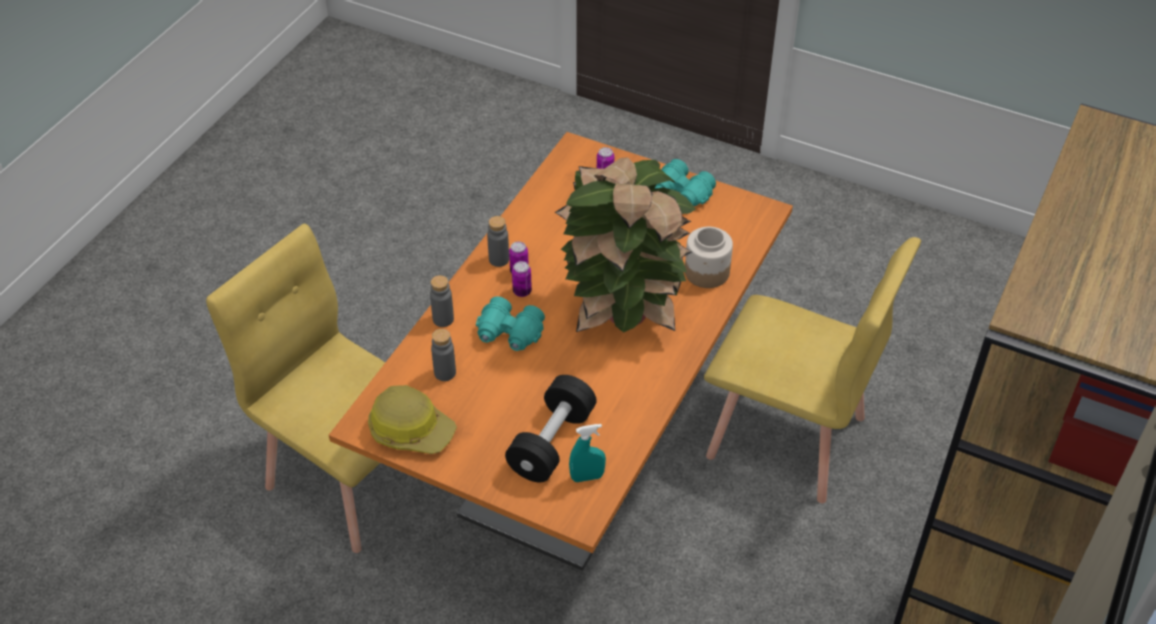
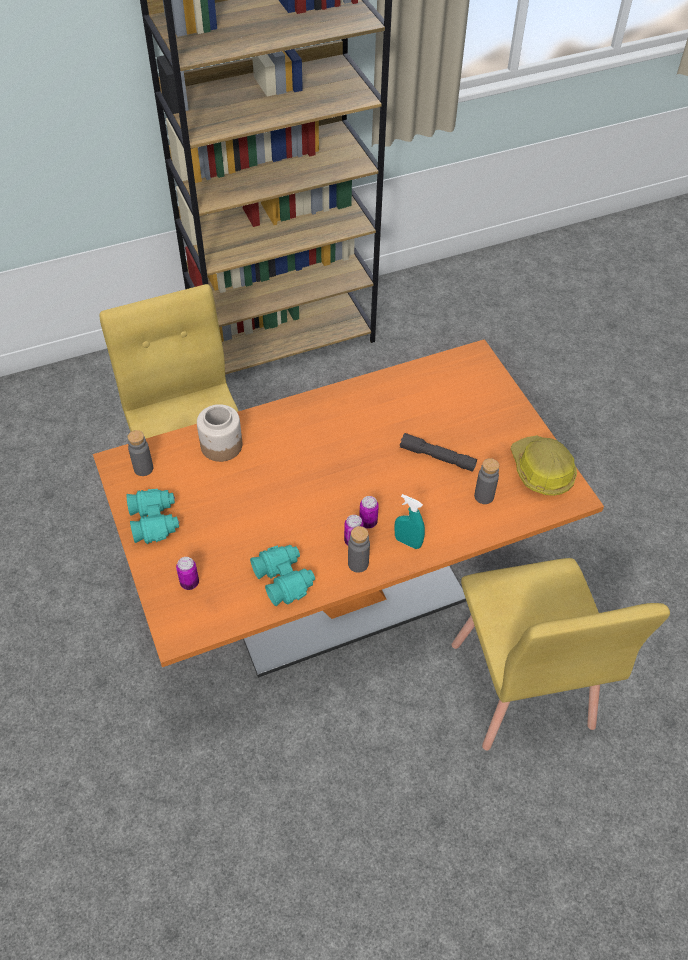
camera: 140 degrees left, 5 degrees up
(443, 319) = (449, 540): grey bottle -> grey bottle (143, 468)
(509, 334) = (410, 494): turquoise binoculars -> turquoise binoculars (284, 579)
(517, 381) = (437, 457): none -> grey flashlight
(552, 443) = (453, 404): black dumbbell -> none
(587, 477) = (451, 373): turquoise spray bottle -> turquoise spray bottle (408, 542)
(623, 310) = (311, 458): potted plant -> none

